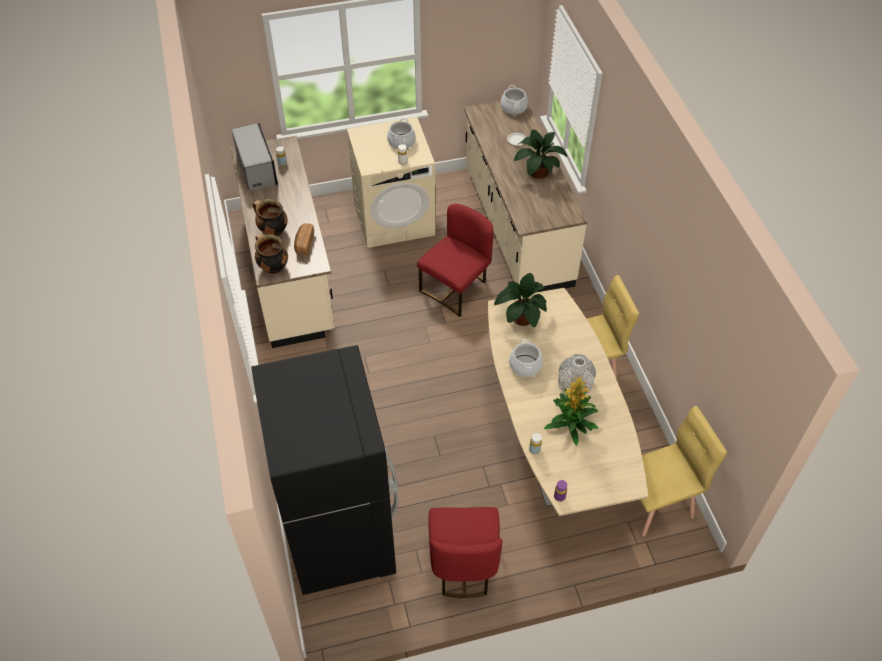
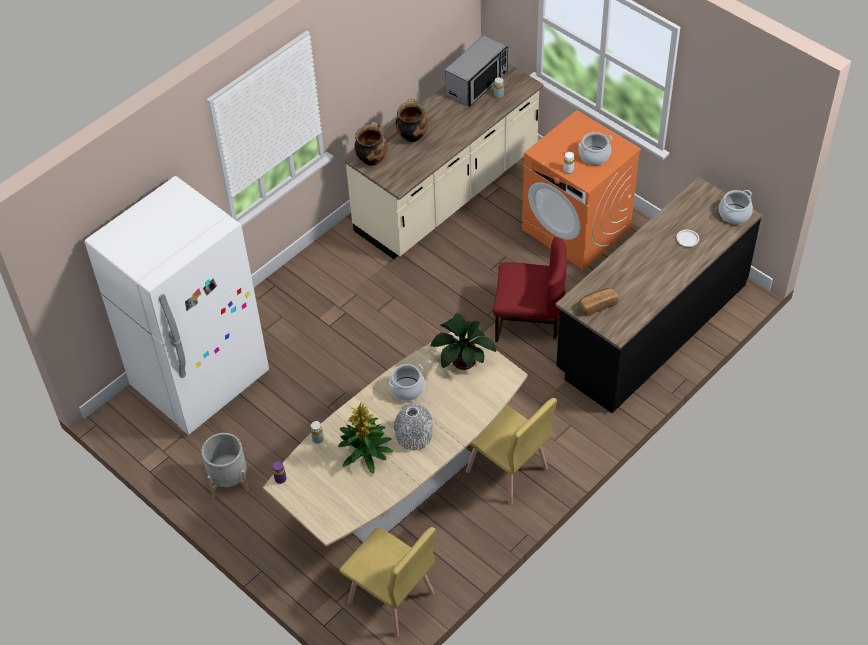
camera: 60 degrees right, 0 degrees up
(304, 244) = (415, 163): bread -> bread (597, 305)
(339, 536) = (201, 381): black fridge -> white fridge
(394, 219) = (577, 229): beige washing machine -> orange washing machine
(463, 565) = (229, 479): red chair -> grey planter
(516, 227) = (651, 327): beige counter -> black counter
(536, 172) = (655, 276): potted plant -> none

